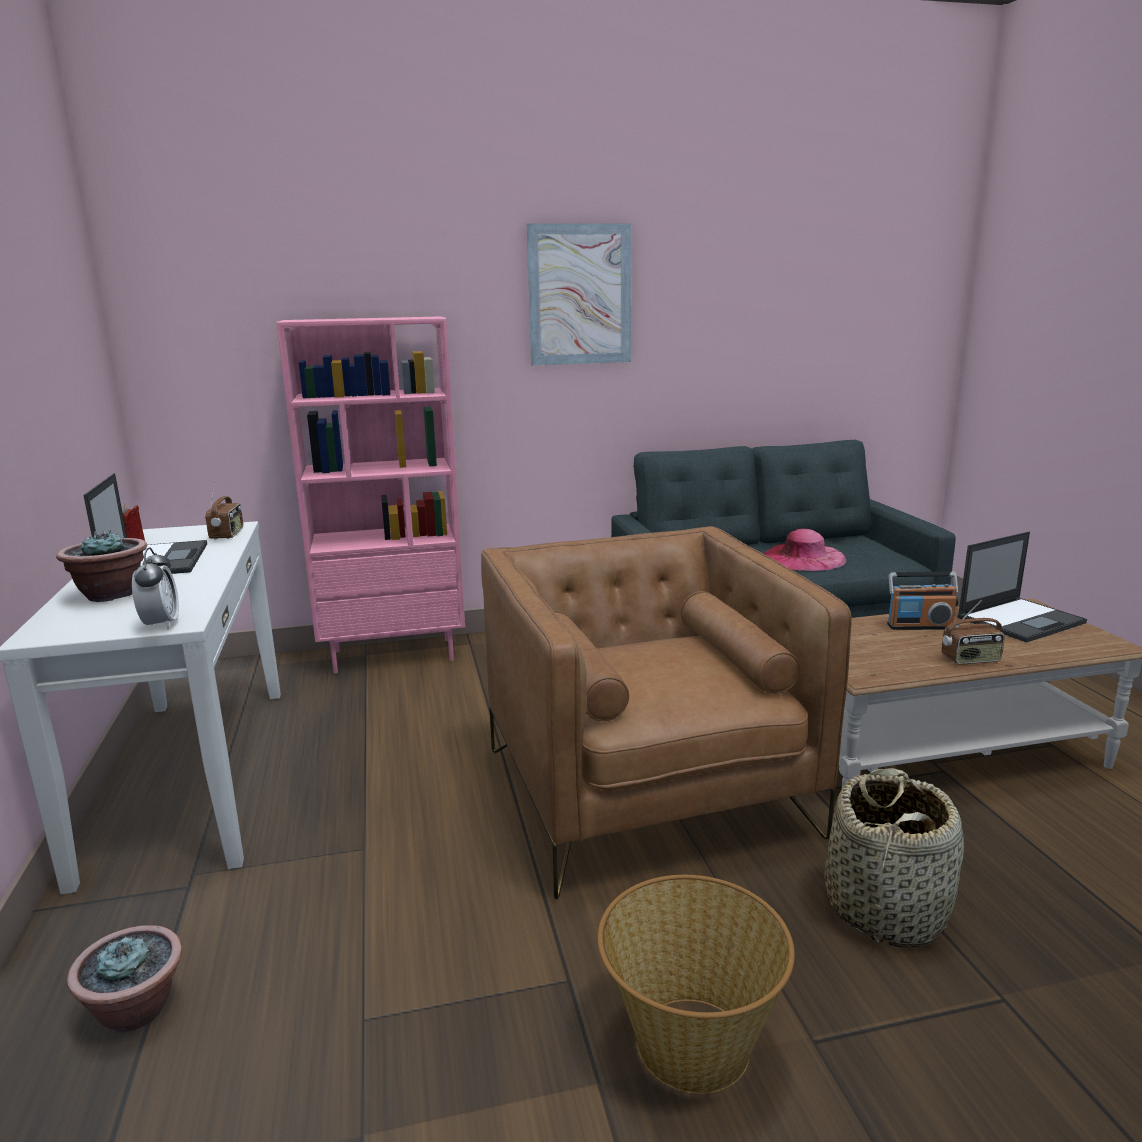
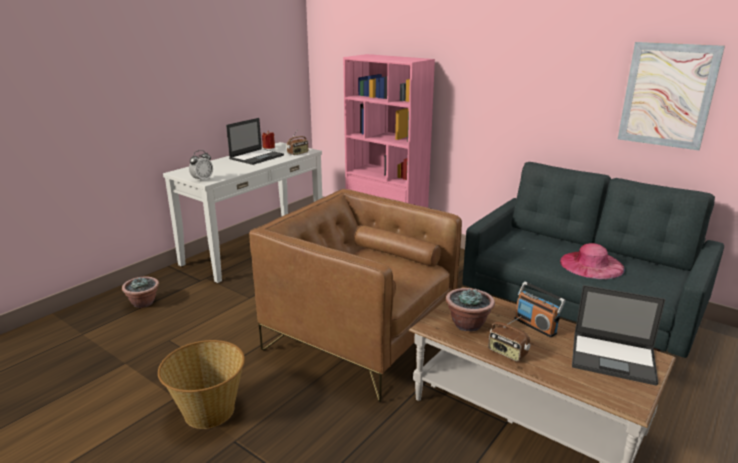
camera: 50 degrees right, 5 degrees up
(111, 594) = (219, 165): potted plant -> potted plant (468, 324)
(579, 295) = (515, 52): picture -> picture (667, 95)
(644, 791) = (359, 337): brown armchair -> brown armchair turned 90 degrees counterclockwise
(886, 908) = (344, 436): basket -> none

